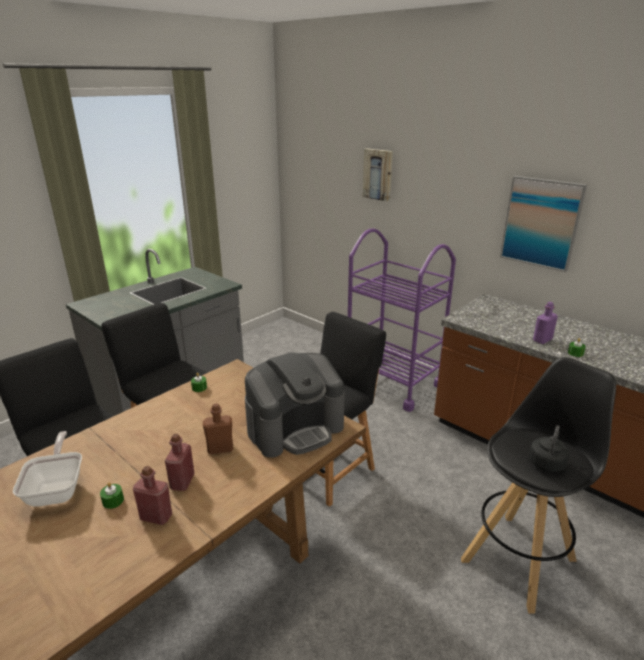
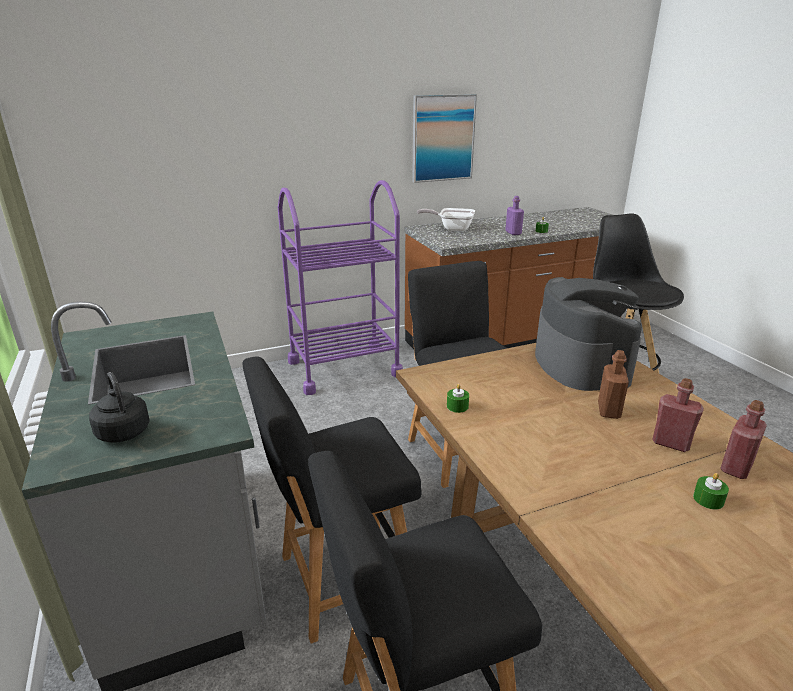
camera: 65 degrees left, 0 degrees up
(58, 489) = (682, 553): frying pan -> frying pan (452, 228)
(378, 174) = (241, 120): picture -> none
(546, 462) = (651, 289): black kettle -> black kettle (123, 431)

